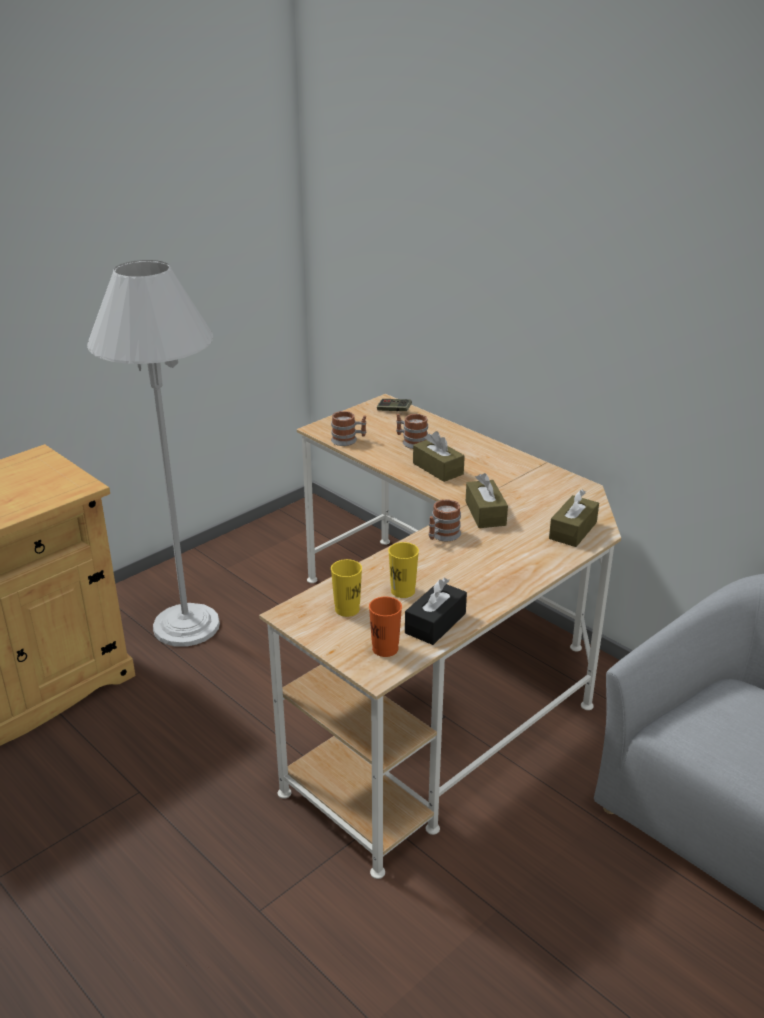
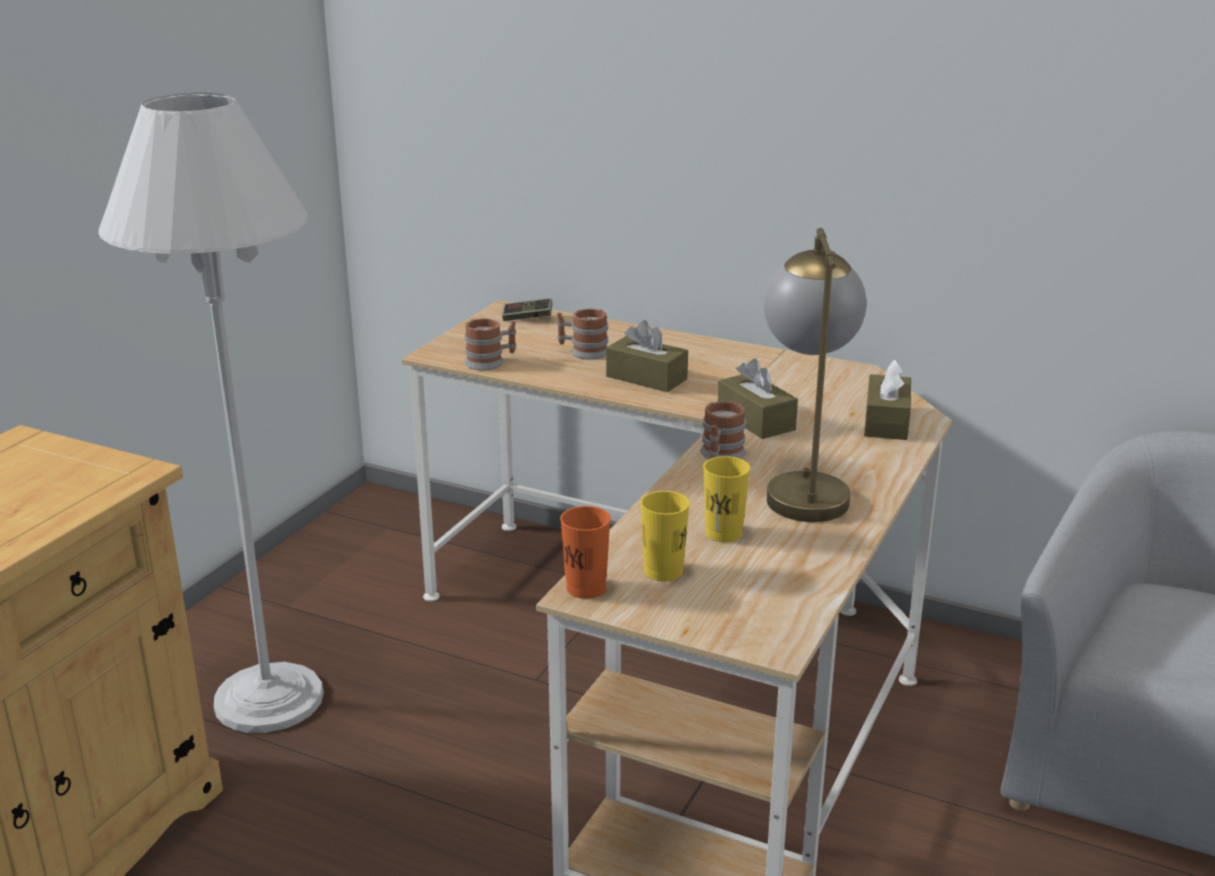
camera: 20 degrees left, 5 degrees down
(385, 649) = (760, 611): orange cup -> orange cup (586, 588)
(435, 623) = (802, 565): black tissue box -> none
(478, 569) = (803, 487): none -> table lamp

